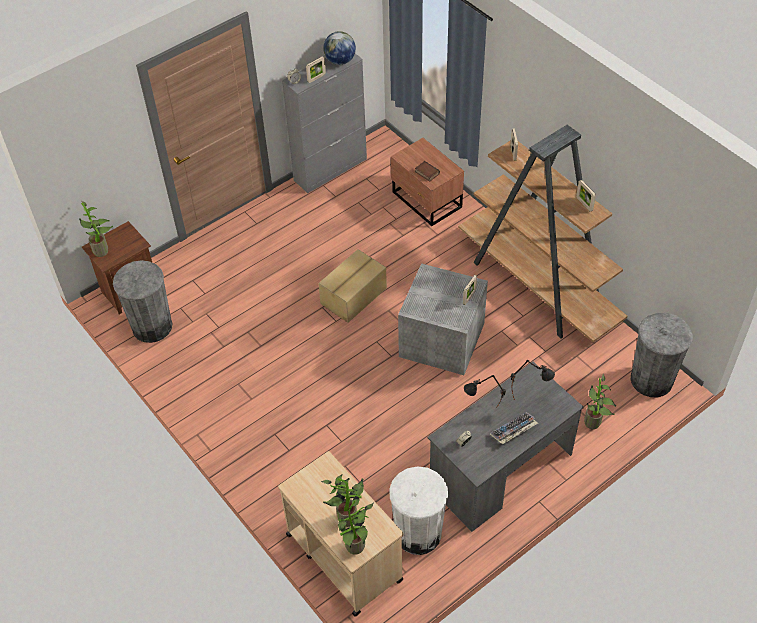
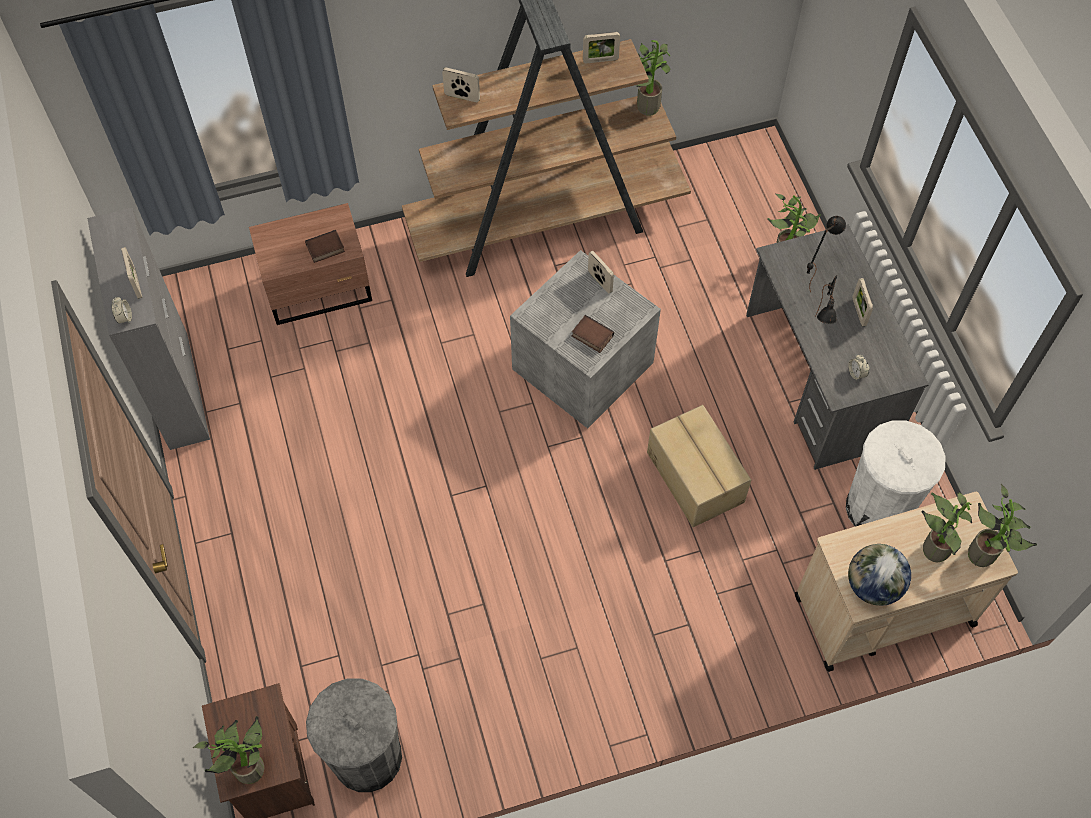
camera: 70 degrees left, 10 degrees up
(340, 61) = (117, 238): globe -> globe (872, 586)
(354, 296) = (451, 445): cardboard box -> cardboard box (696, 476)
(427, 305) = (591, 336): none -> book
(513, 431) = (859, 312): keyboard -> picture frame
(608, 267) = (646, 104): none -> potted plant
(651, 380) = (747, 168): grey trash can -> none

